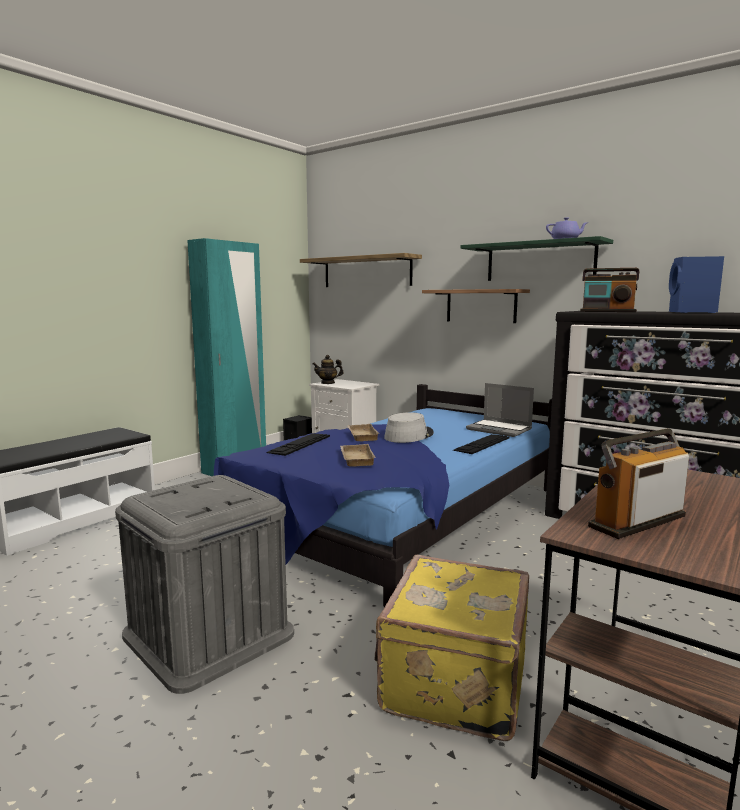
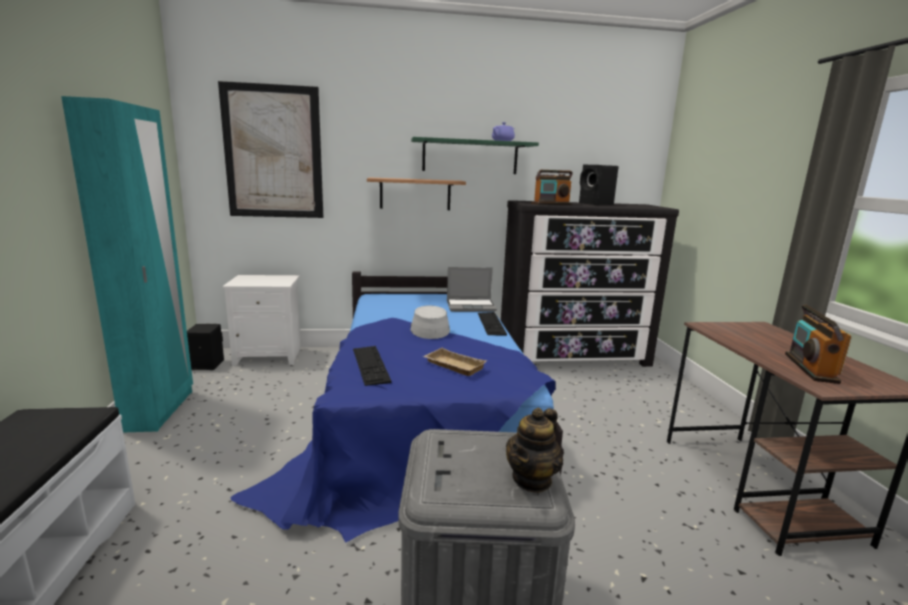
camera: 45 degrees left, 5 degrees up
(328, 383) = (242, 282): teapot -> teapot (532, 479)
(361, 435) = (397, 339): beige tray -> none
(366, 272) = (273, 152): shelf -> picture
(452, 681) = (665, 523): yellow suitcase -> none
(692, 312) = (596, 204): blue speaker -> black speaker

